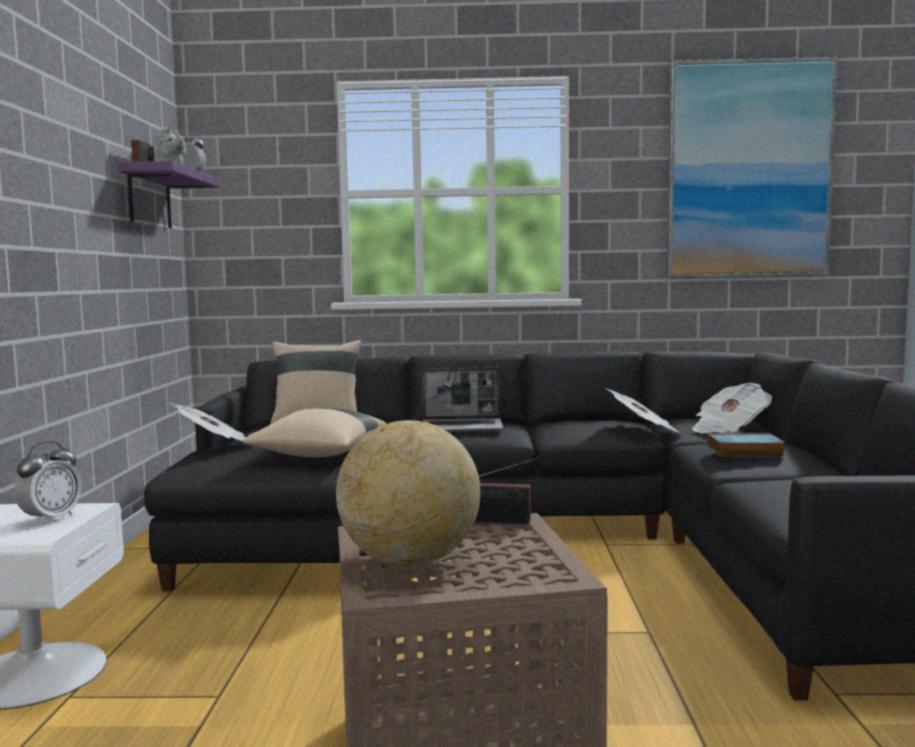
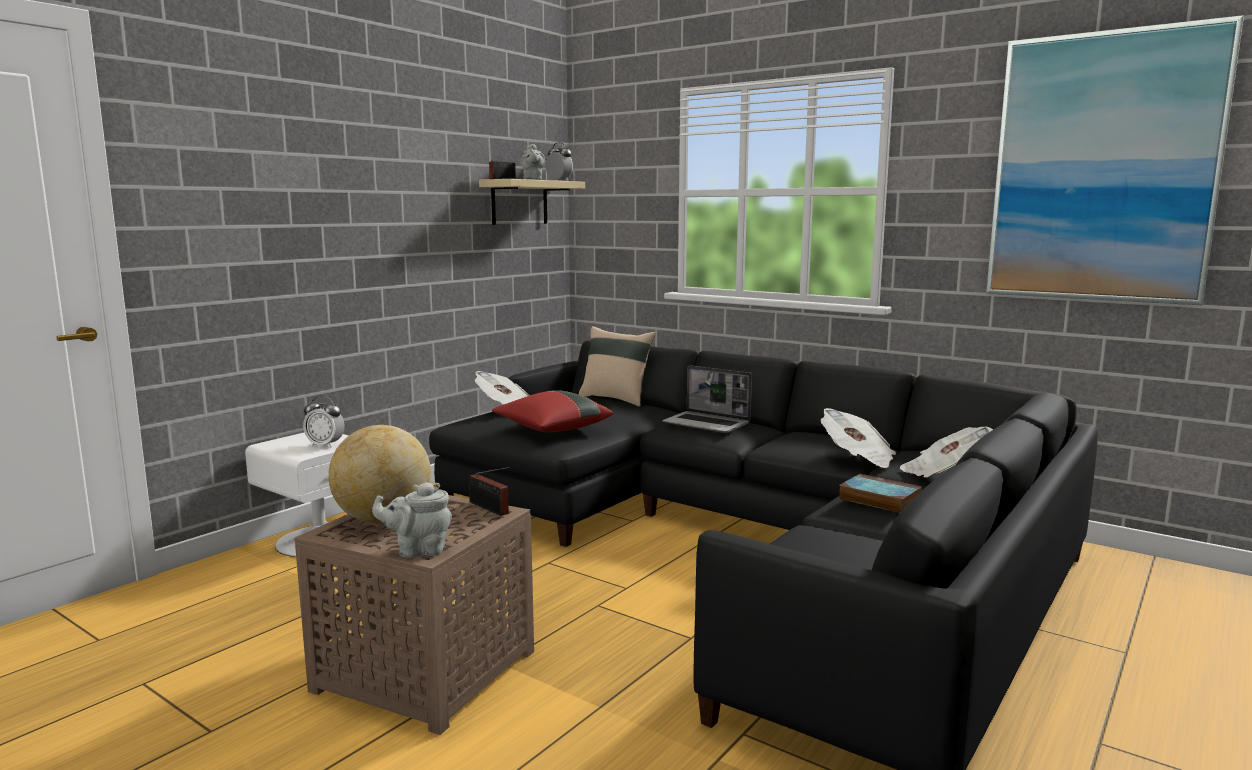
camera: 35 degrees right, 5 degrees up
(50, 519) = (325, 445): alarm clock -> alarm clock turned 45 degrees clockwise
(149, 198) = (519, 202): purple shelf -> beige shelf
(318, 455) = (552, 429): beige pillow -> red pillow
(542, 576) = (418, 550): none -> grey teapot

